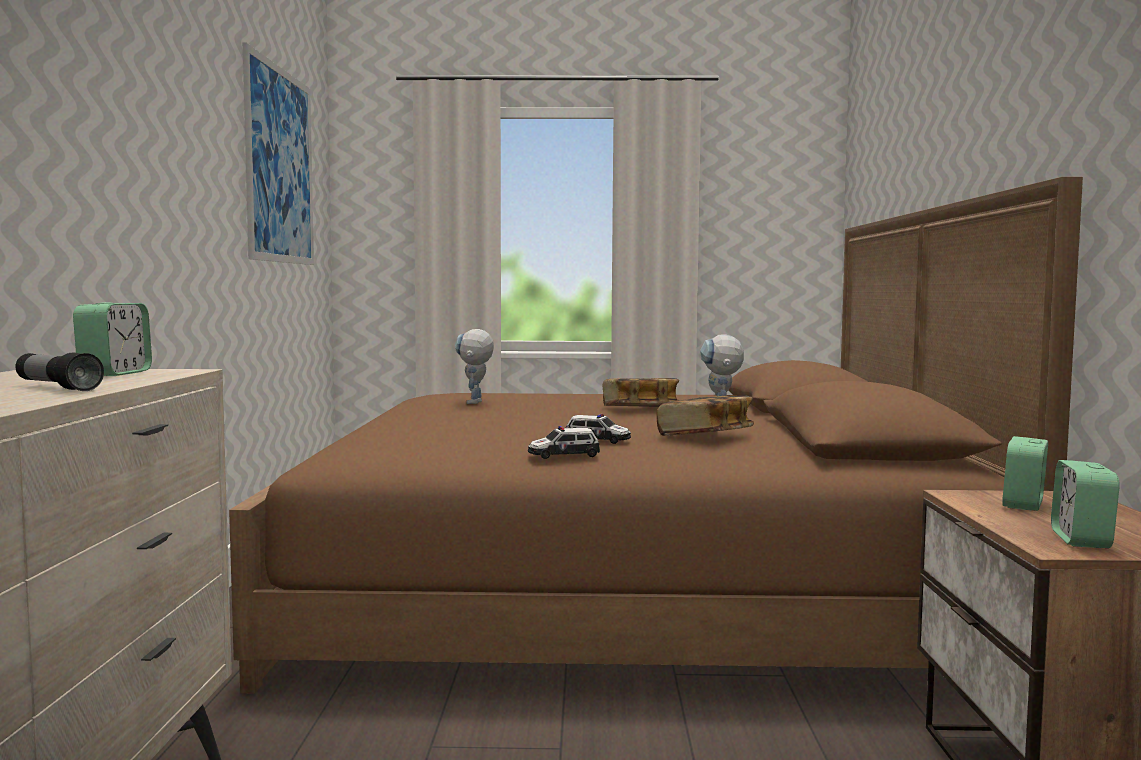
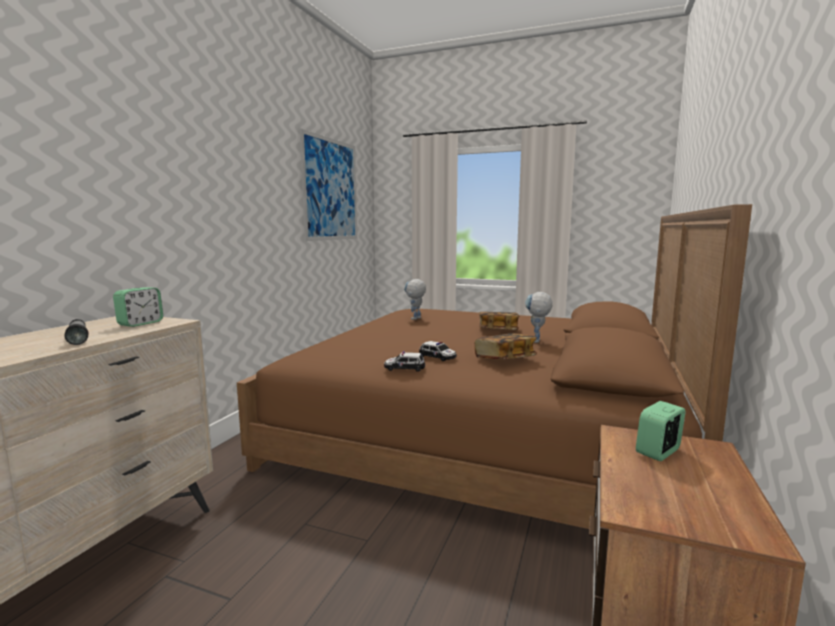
camera: 20 degrees right, 5 degrees up
(1081, 540) = (659, 502): alarm clock -> none

